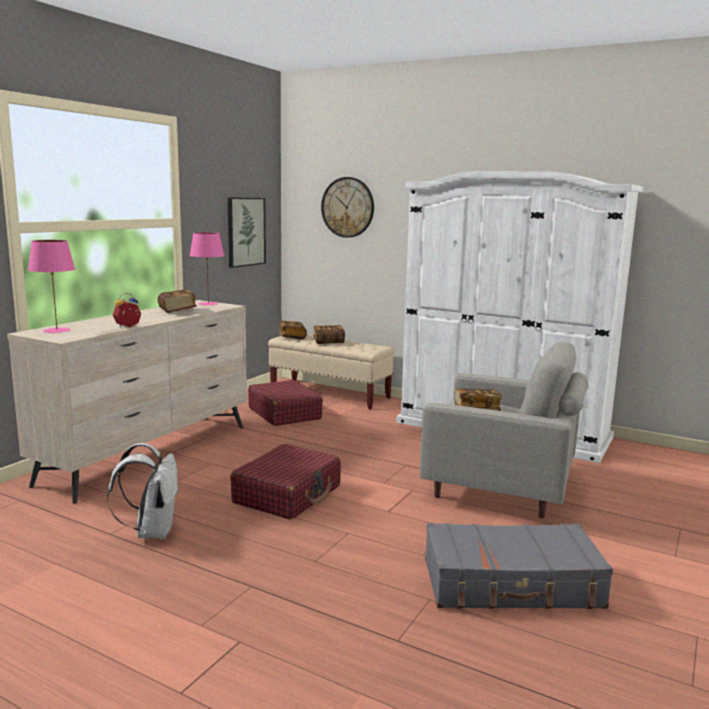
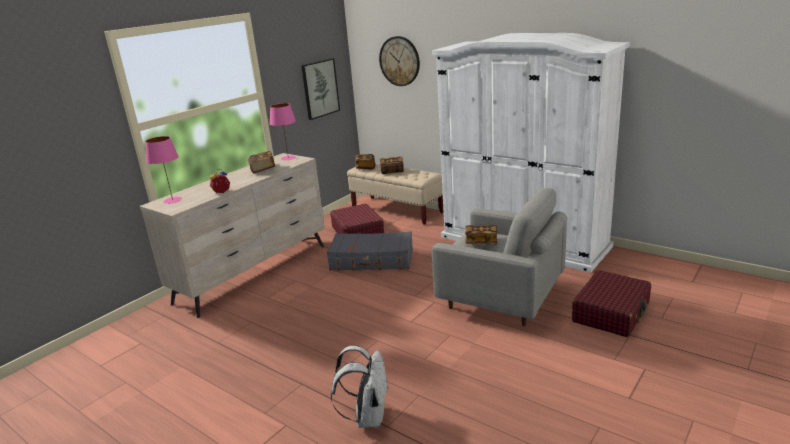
camera: 10 degrees right, 10 degrees up
(152, 531) = (245, 340): white backpack -> white backpack (368, 416)
(288, 494) = (343, 308): red suitcase -> red suitcase (611, 313)
(512, 584) = (480, 383): grey suitcase -> grey suitcase (372, 260)

